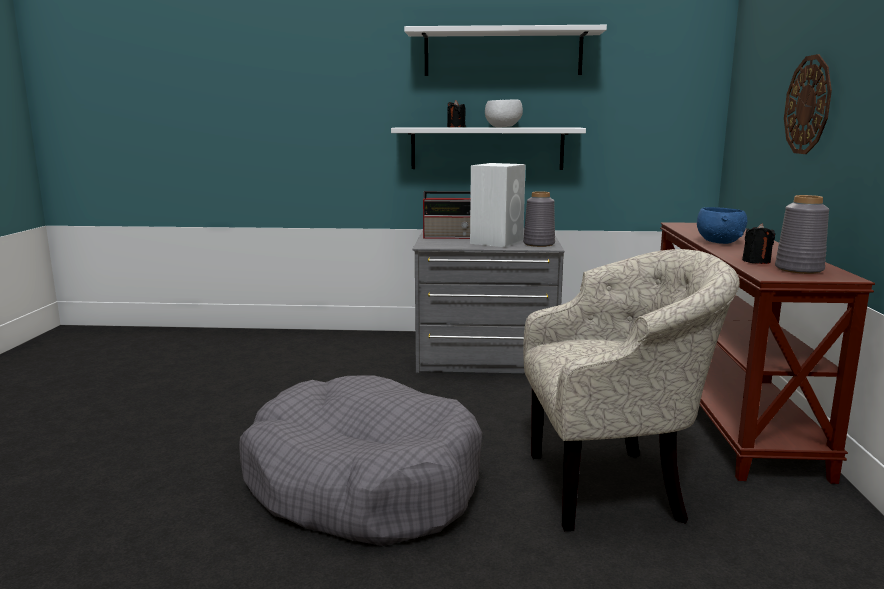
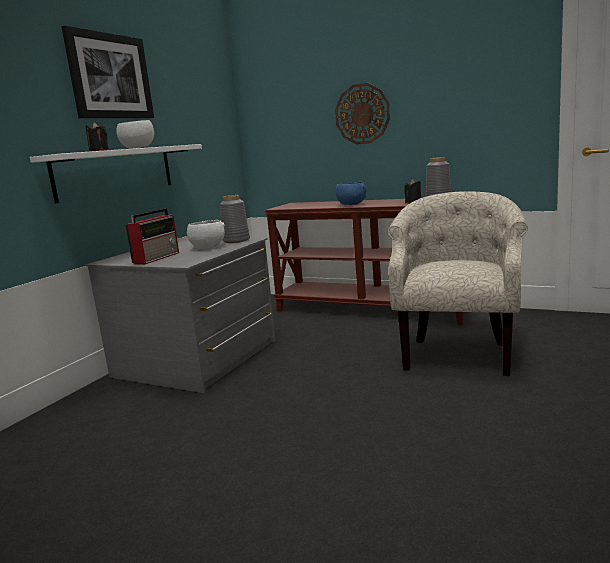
camera: 65 degrees left, 0 degrees up
(362, 483) = (418, 441): grey dog bed -> none
(497, 242) = (207, 248): white speaker -> white bowl
(503, 53) = (110, 76): white shelf -> picture

